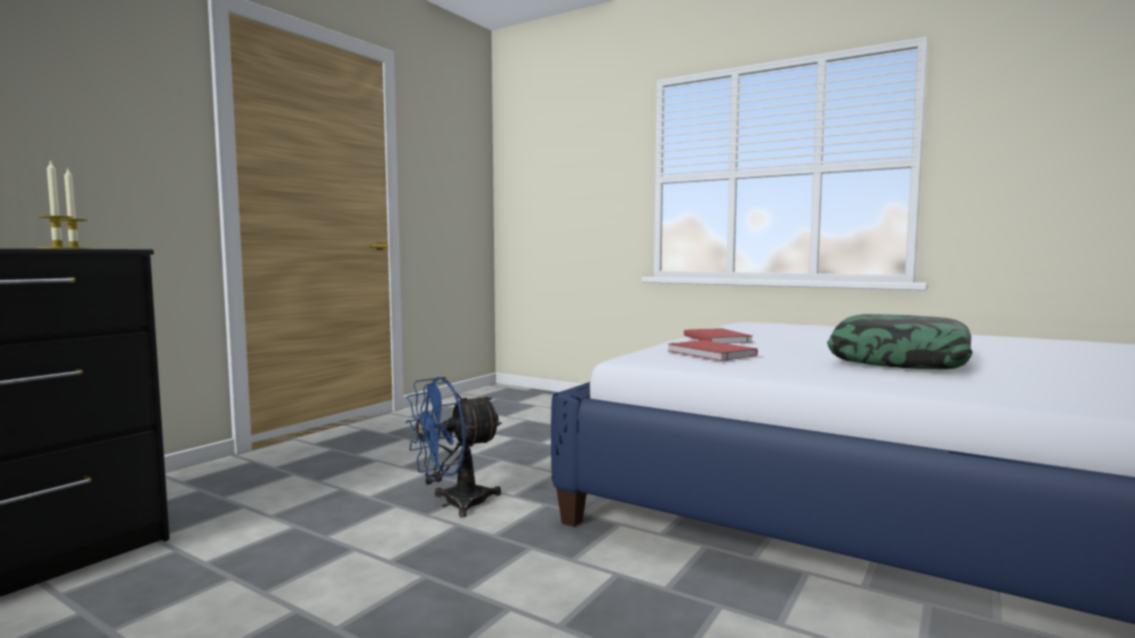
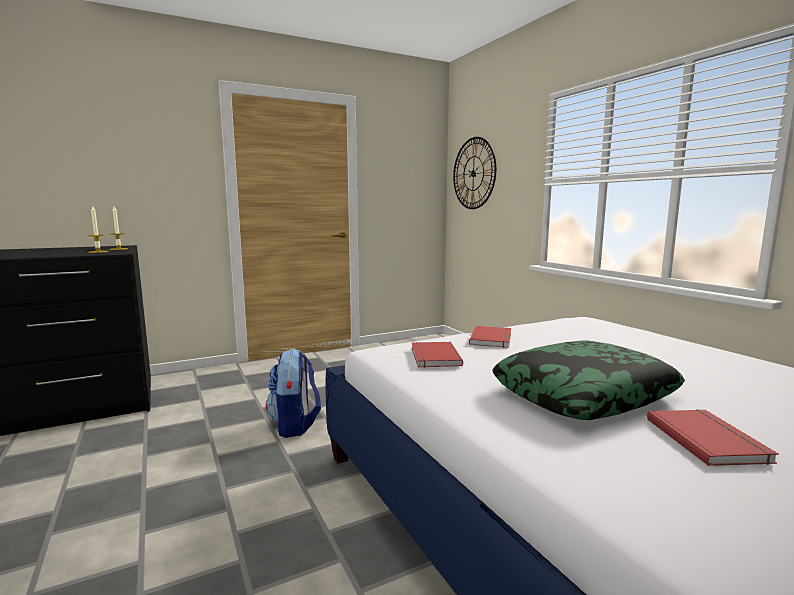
camera: 30 degrees right, 5 degrees up
(454, 504) = (295, 425): blue fan -> backpack
(542, 170) = (473, 173): none -> wall clock
(1038, 368) = (708, 439): none -> red book

